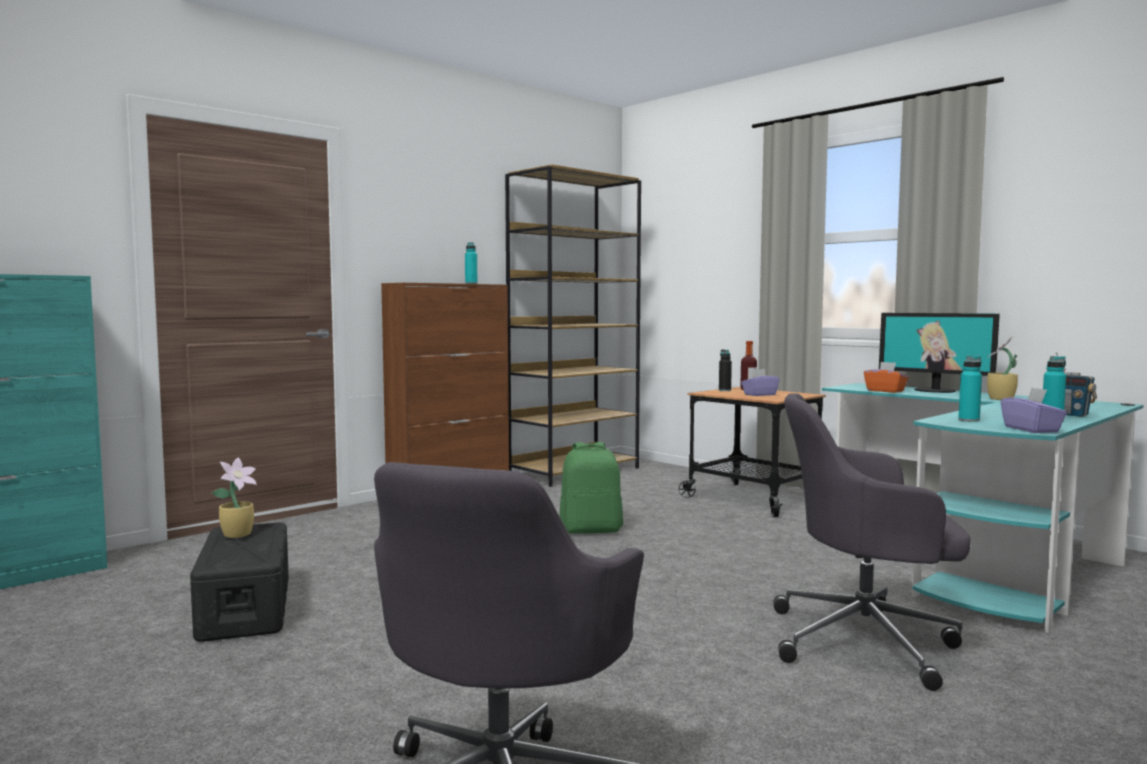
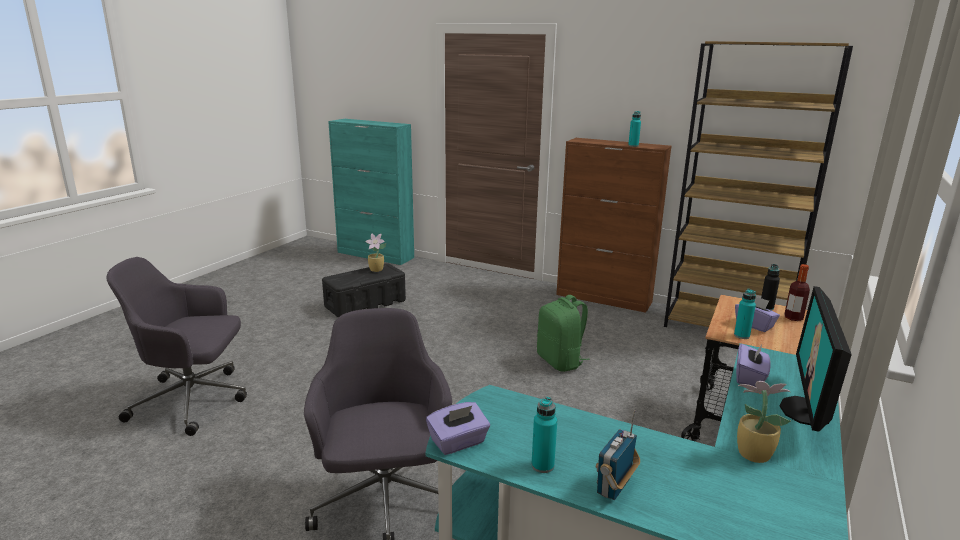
camera: 70 degrees right, 15 degrees up
(885, 391) = (750, 378): orange tissue box -> purple tissue box
(968, 420) = (509, 413): turquoise bottle -> turquoise bottle (741, 336)

